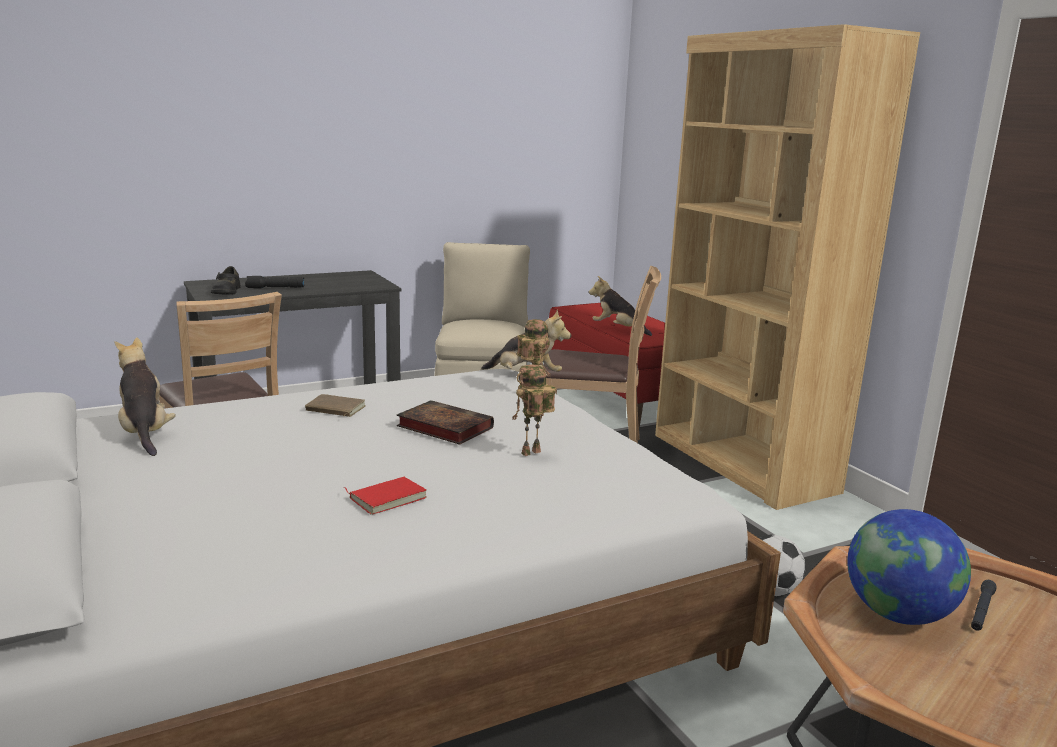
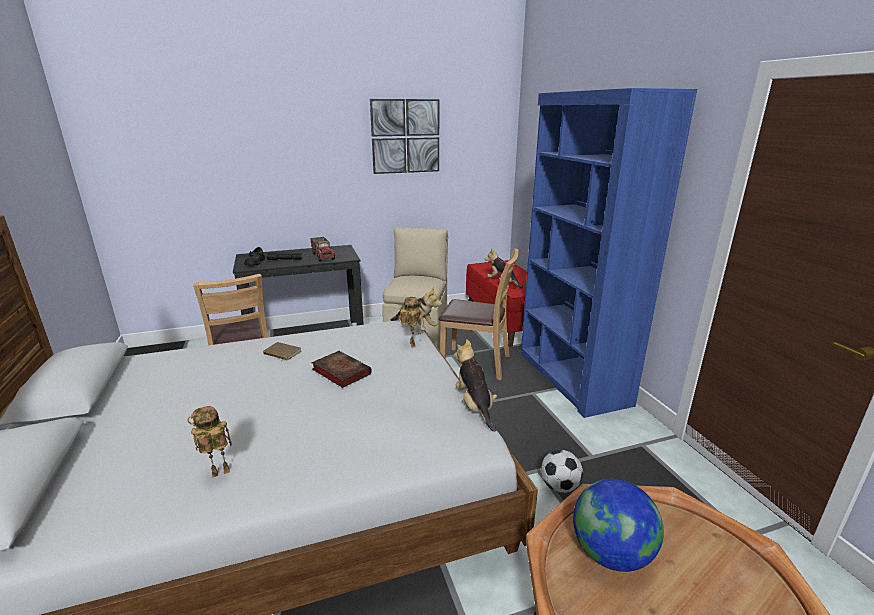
camera: 10 degrees right, 5 degrees up
(145, 433) = (160, 370): plush toy -> plush toy (474, 406)
(337, 284) = (323, 256): none -> toy truck
(387, 498) = (271, 435): red book -> none
(462, 100) = (405, 136): none -> picture
(531, 454) = (384, 399): toy robot -> toy robot (219, 474)
(741, 463) = (571, 378): brown bookcase -> blue bookcase
(981, 611) = (679, 556): black flashlight -> none

